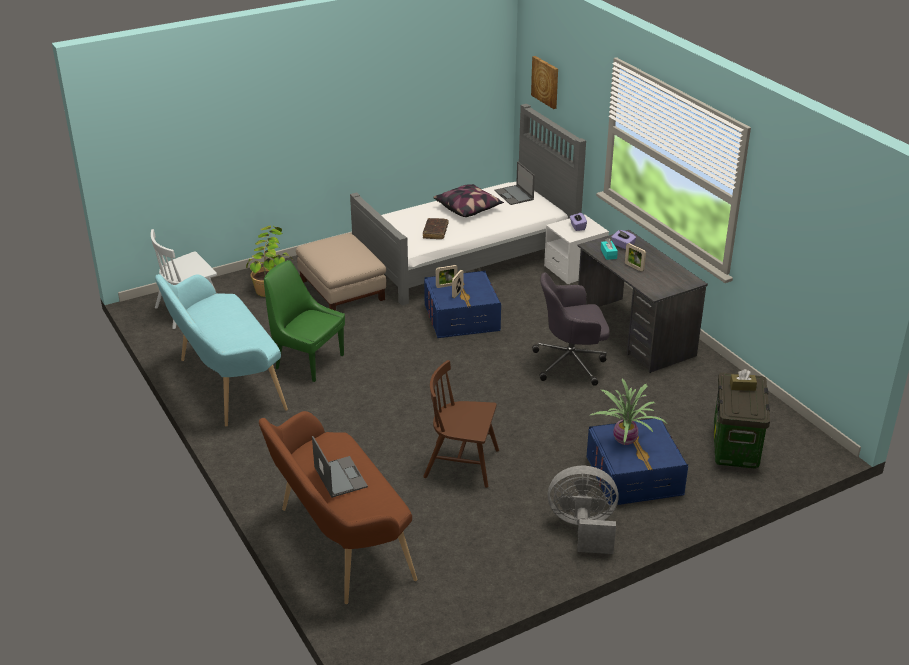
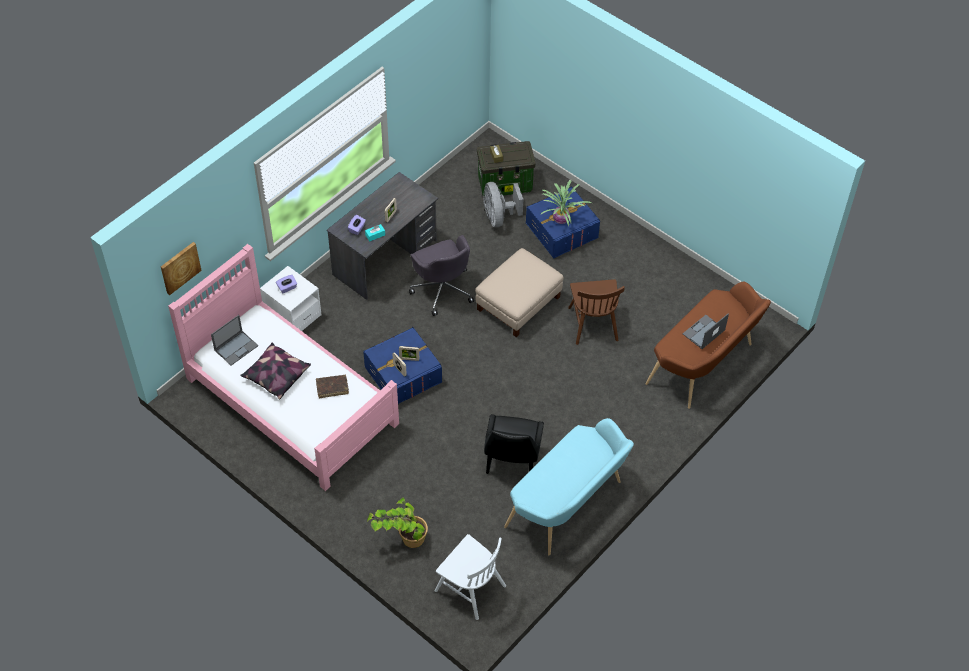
camera: 110 degrees left, 20 degrees up
(307, 361) = (511, 462): green chair -> black chair
(343, 290) = (389, 477): beige ottoman -> beige ottoman (518, 302)
(467, 255) = (291, 400): grey bed -> pink bed
(583, 528) = (625, 247): grey fan -> grey fan (499, 217)

